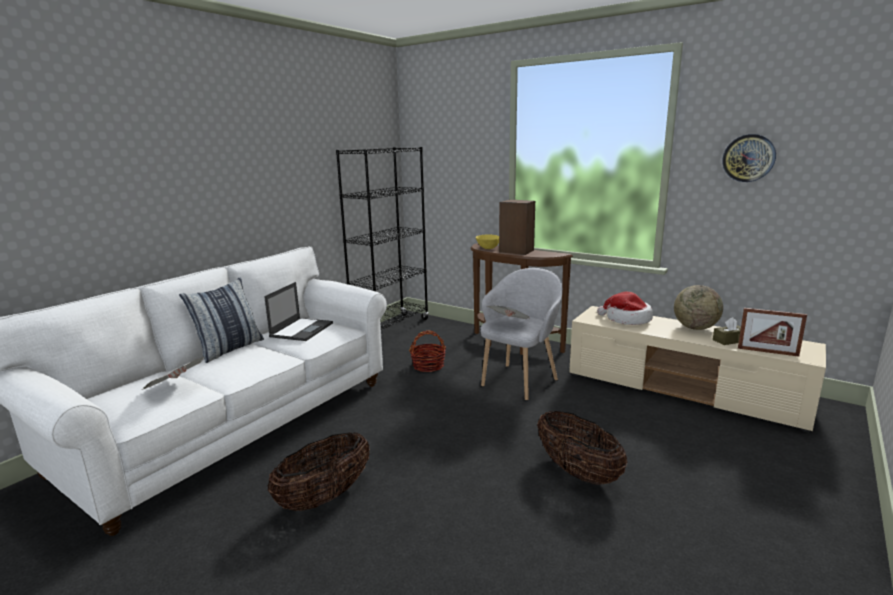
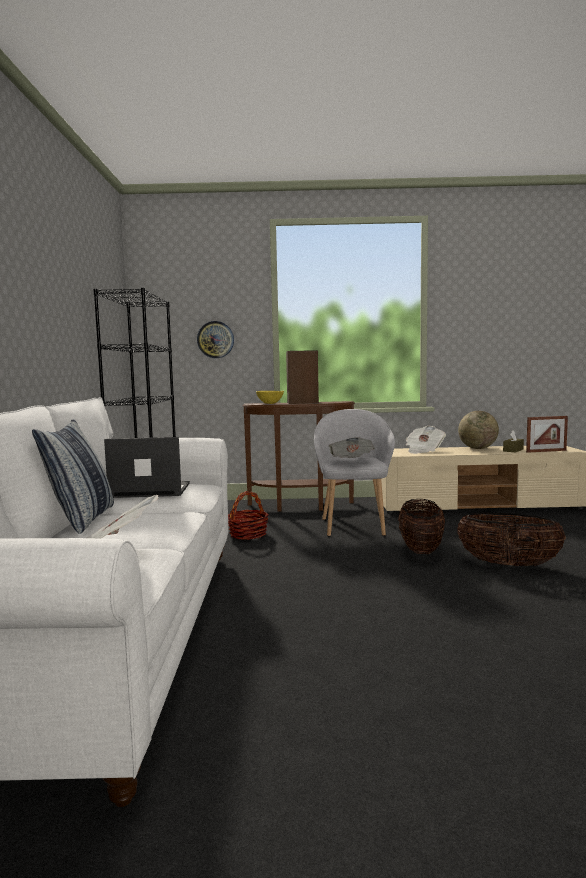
camera: 35 degrees left, 10 degrees down
(302, 329) = (149, 490): laptop -> laptop turned 75 degrees counterclockwise
(325, 497) = (343, 652): basket -> basket (421, 549)
(627, 319) = (423, 451): hat -> newspaper
(748, 158) = (485, 308): wall clock -> wall clock (215, 339)

